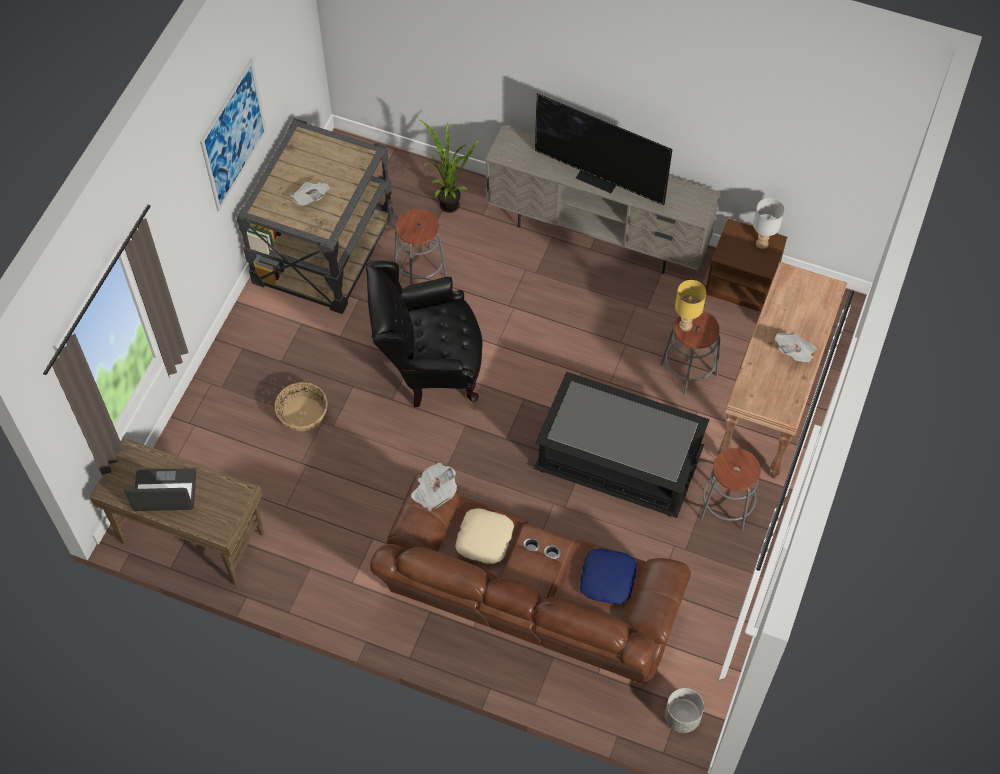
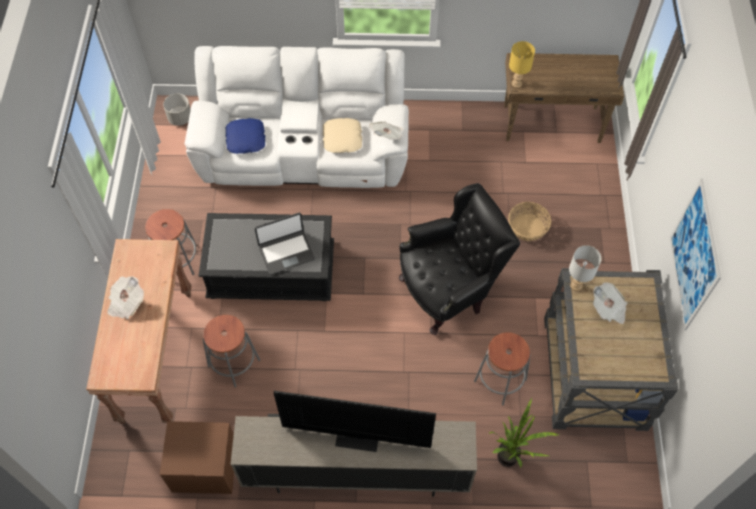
camera: 160 degrees right, 0 degrees up
(165, 492) = (571, 71): laptop -> laptop (286, 252)
(528, 607) = (303, 150): brown sofa -> white sofa
(685, 326) = (234, 331): yellow table lamp -> yellow table lamp (516, 83)
(762, 243) = (183, 458): grey table lamp -> grey table lamp (576, 286)

